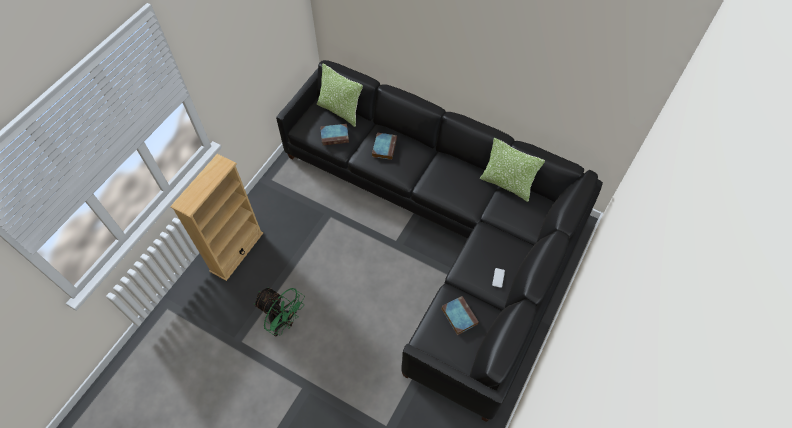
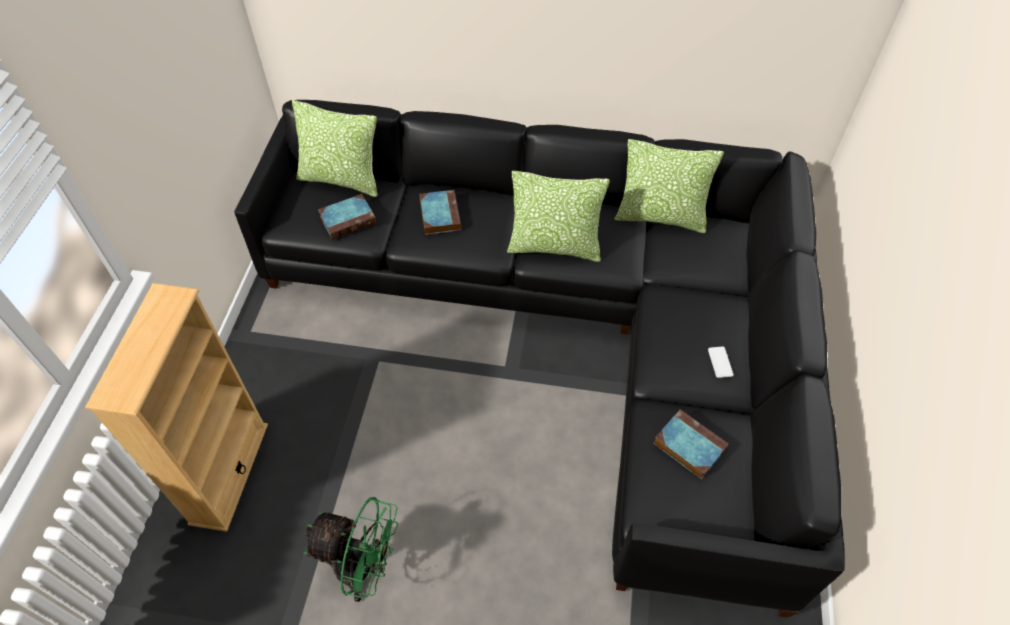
camera: 20 degrees left, 5 degrees down
(439, 184) = (554, 247): none -> pillow

